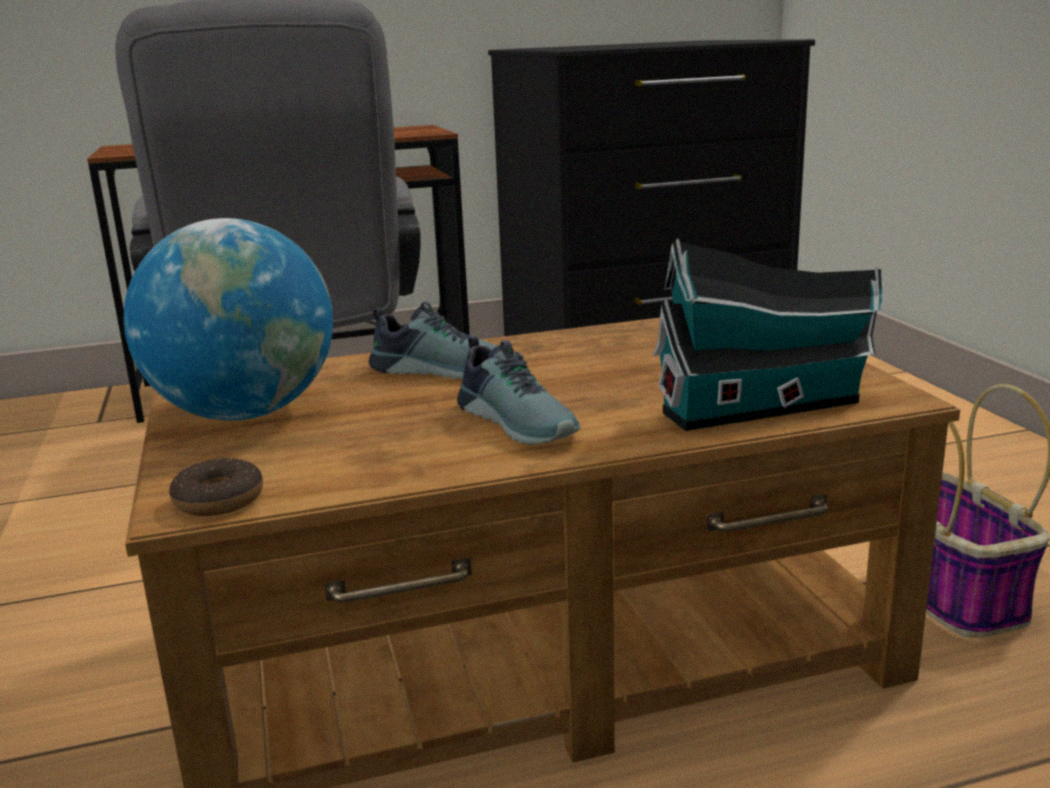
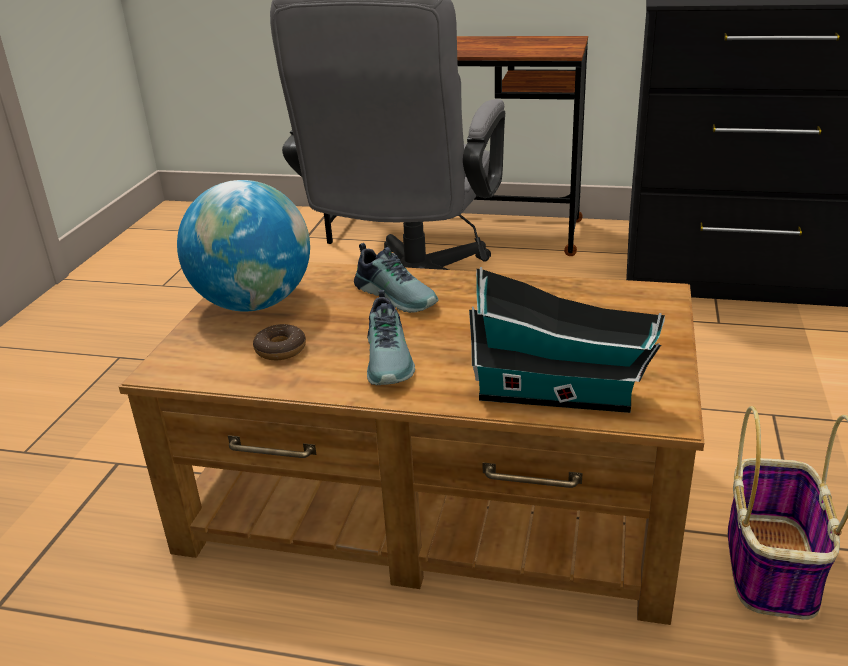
camera: 30 degrees right, 10 degrees up
(219, 500) = (180, 371): donut -> donut (280, 349)

